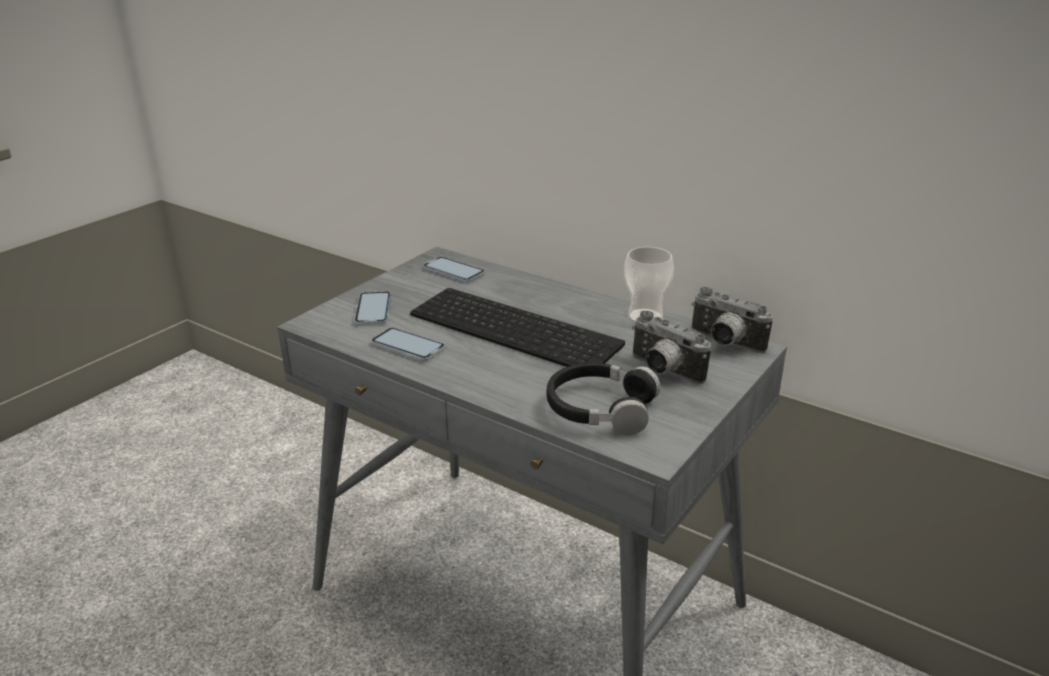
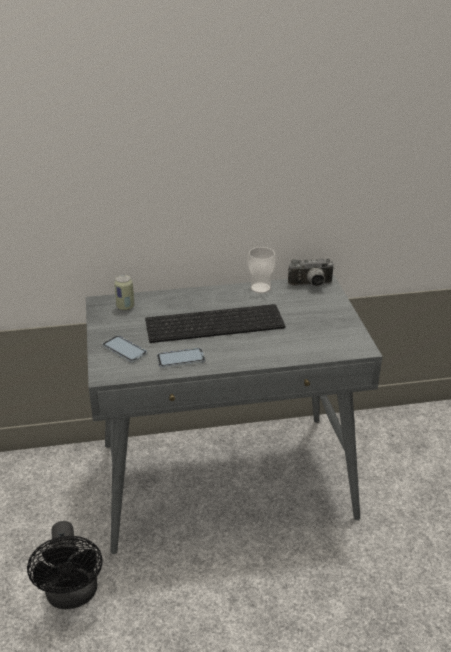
camera: 45 degrees left, 5 degrees up
(230, 602) = (72, 595): none -> black fan
(454, 271) = (125, 307): phone -> can
(600, 409) = (314, 341): black headphones -> none
(662, 371) = (309, 311): camera -> none

